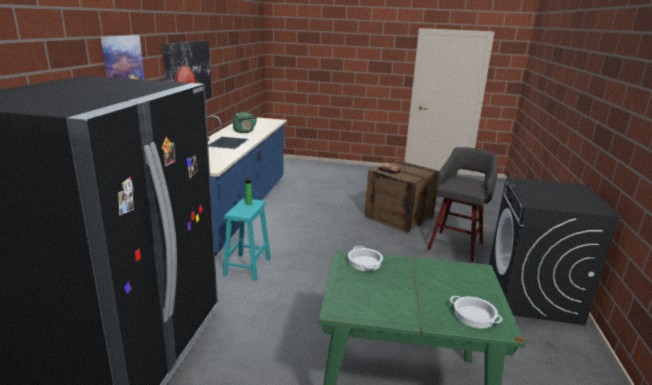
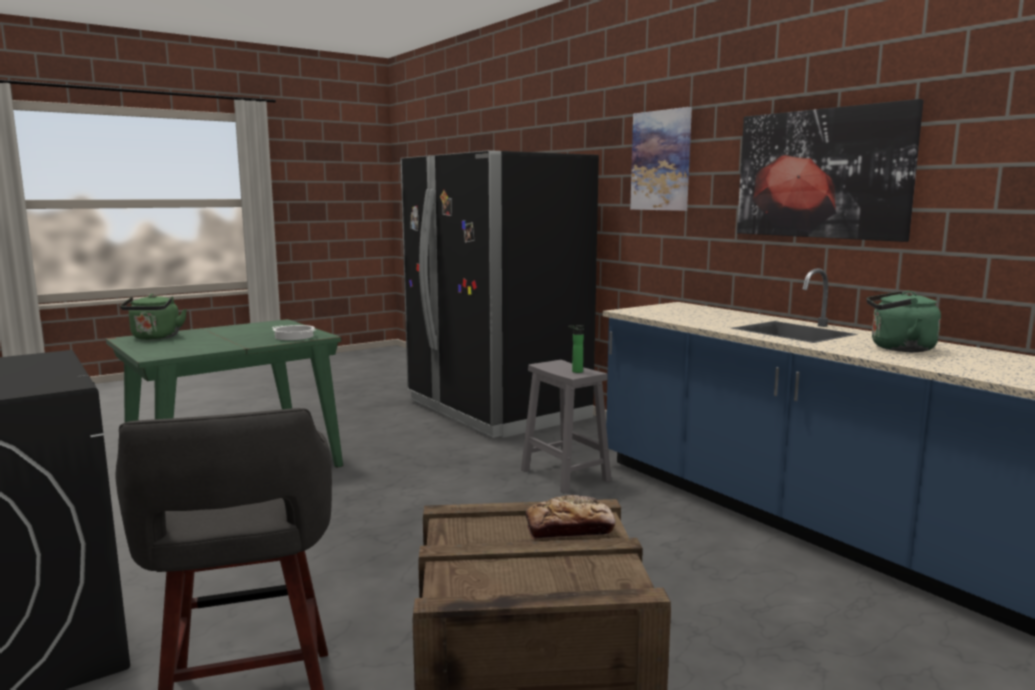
camera: 135 degrees right, 10 degrees down
(247, 266) = (566, 476): turquoise stool -> grey stool
(474, 316) = (155, 338): cooking pot -> green kettle

